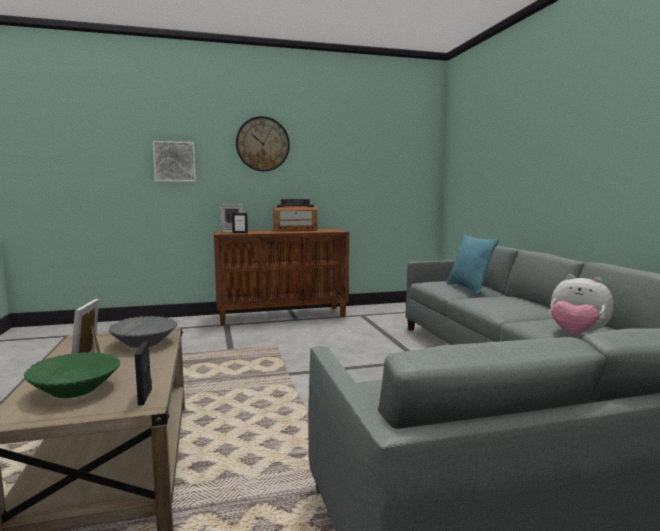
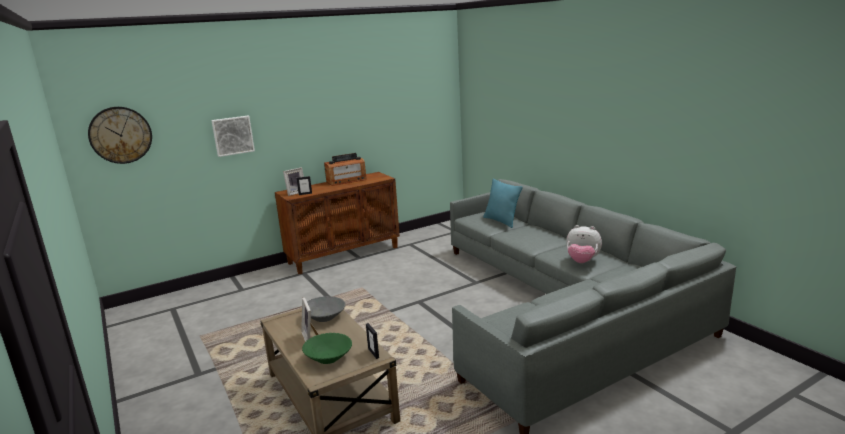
camera: 15 degrees left, 10 degrees up
(262, 144) = (308, 107): wall clock -> wall clock (120, 135)

